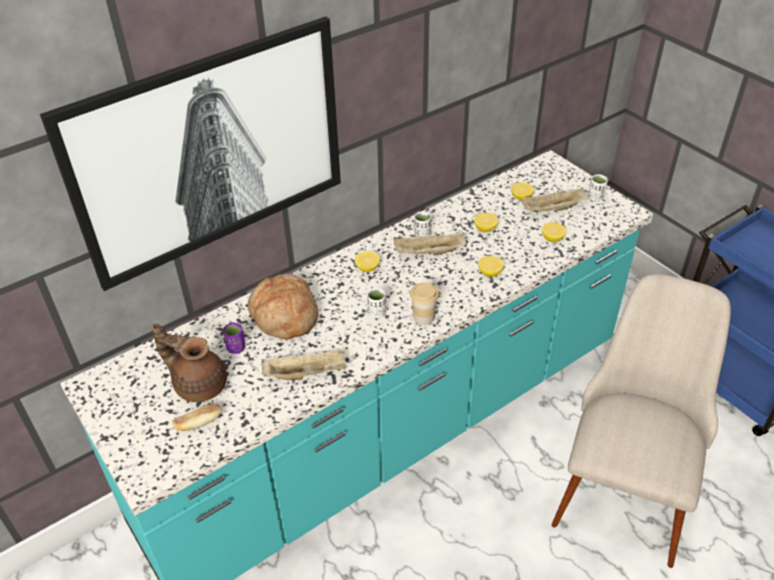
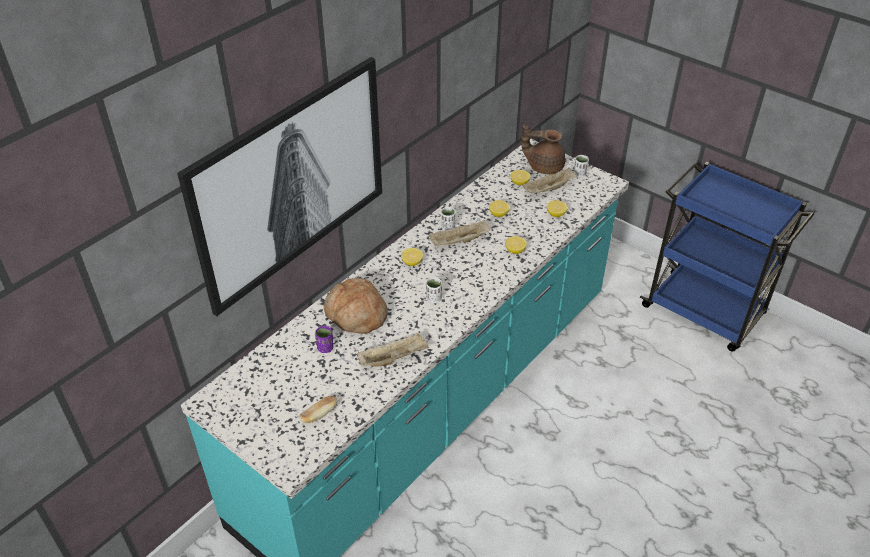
camera: 15 degrees left, 0 degrees up
(199, 384) = (305, 383): brown teapot -> brown teapot (544, 166)
(423, 317) = (473, 295): cup -> none
(625, 484) = (640, 409): beige chair -> none

